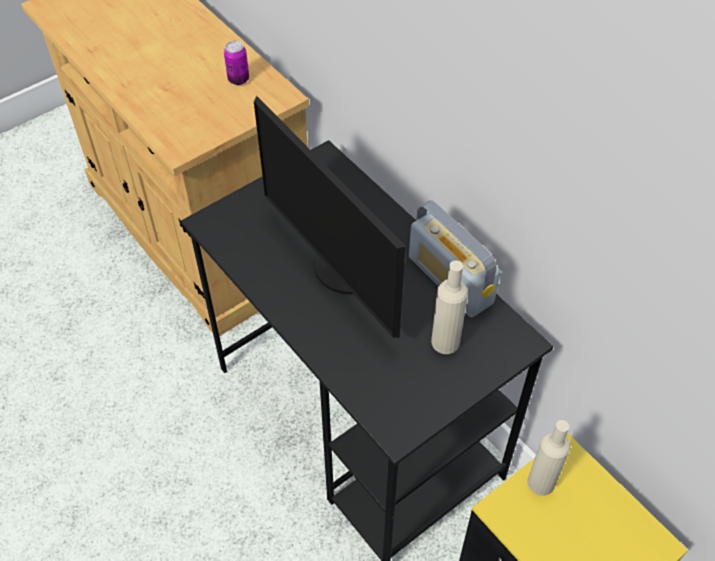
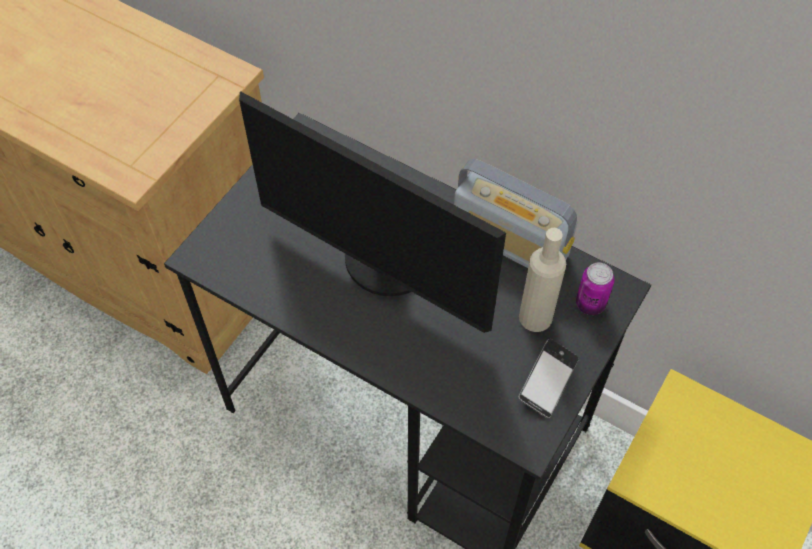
camera: 20 degrees left, 5 degrees up
(238, 79) = (166, 67): can -> can (590, 304)
(433, 392) = (547, 381): none -> phone
(541, 482) = (667, 434): beige bottle -> none

